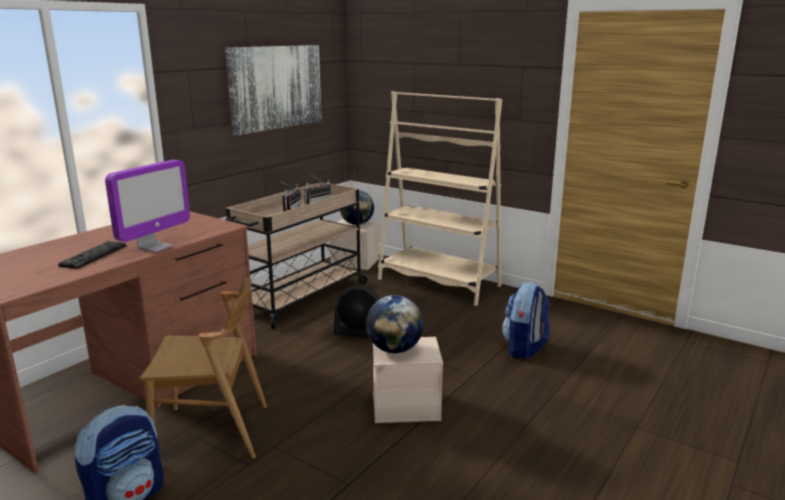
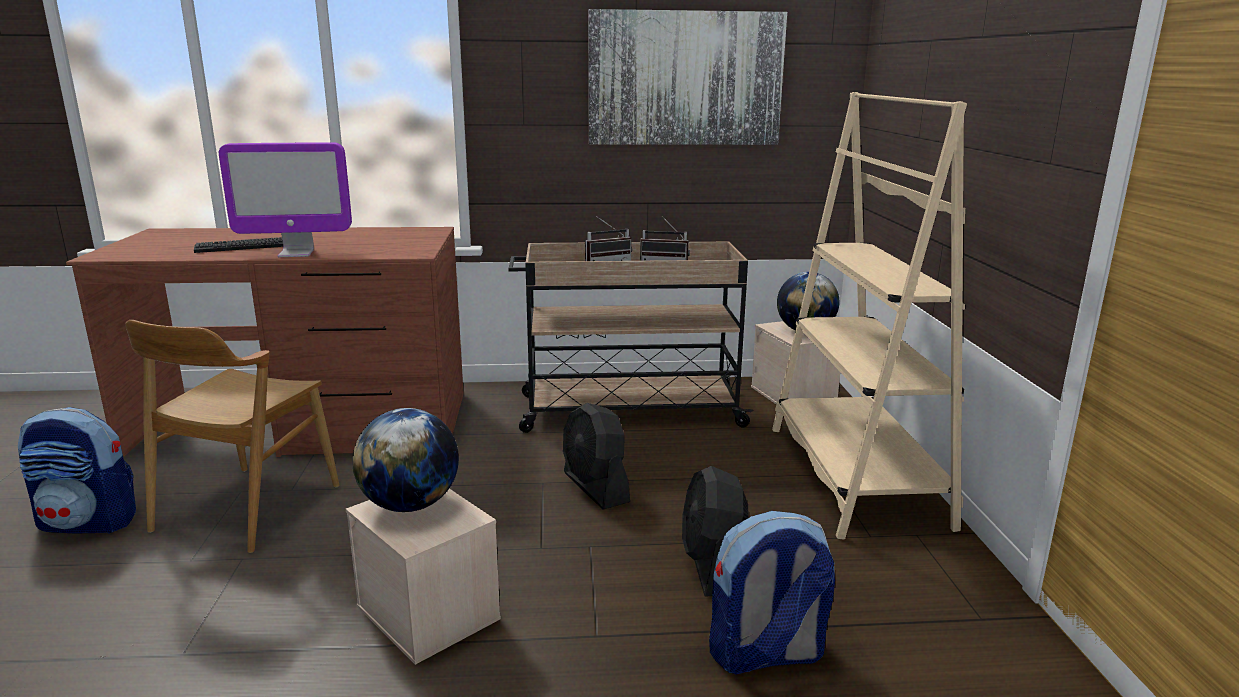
camera: 50 degrees right, 0 degrees up
(212, 432) = (247, 508): brown chair -> brown chair turned 60 degrees clockwise
(459, 334) = (712, 566): none -> black fan

